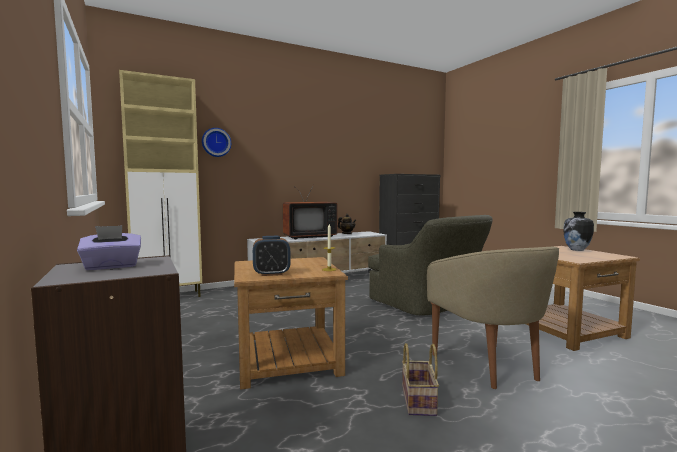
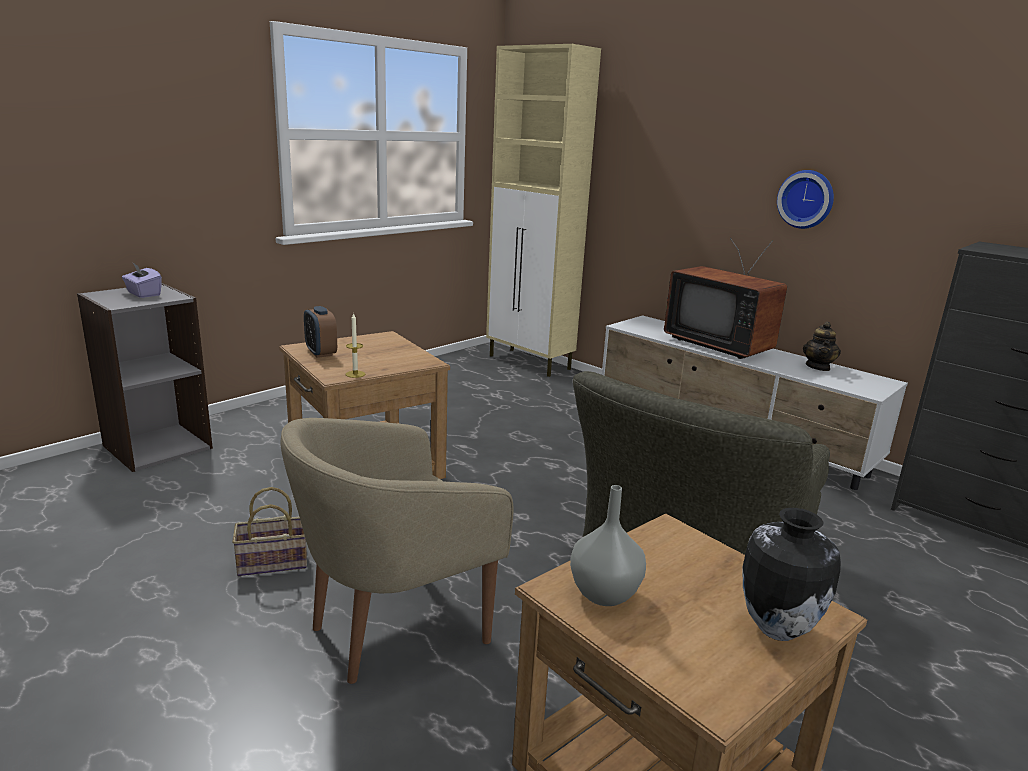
camera: 70 degrees right, 15 degrees up
(216, 142) = (624, 143): wall clock -> wall clock (806, 199)
(573, 257) = (604, 593): none -> grey vase

